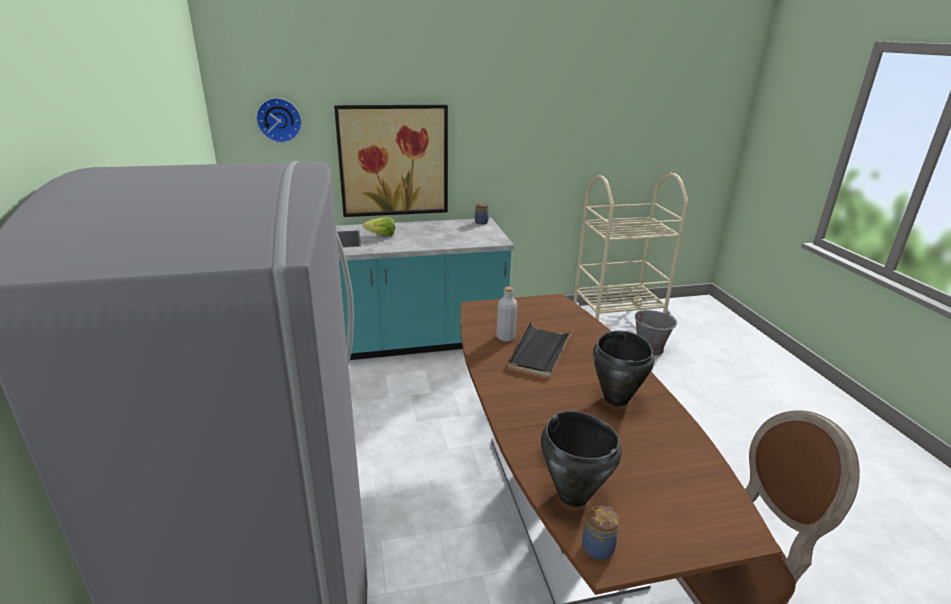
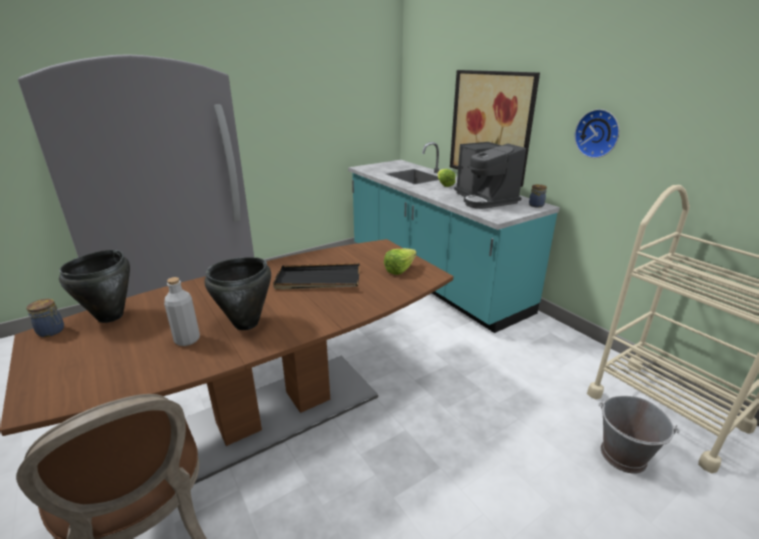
camera: 70 degrees right, 0 degrees up
(279, 120) = (430, 80): wall clock -> wall clock (598, 133)
(447, 233) = (484, 199): none -> coffee machine
(505, 337) = (335, 263): grey bottle -> grey bottle (187, 340)
(538, 309) = (402, 269): none -> lettuce

